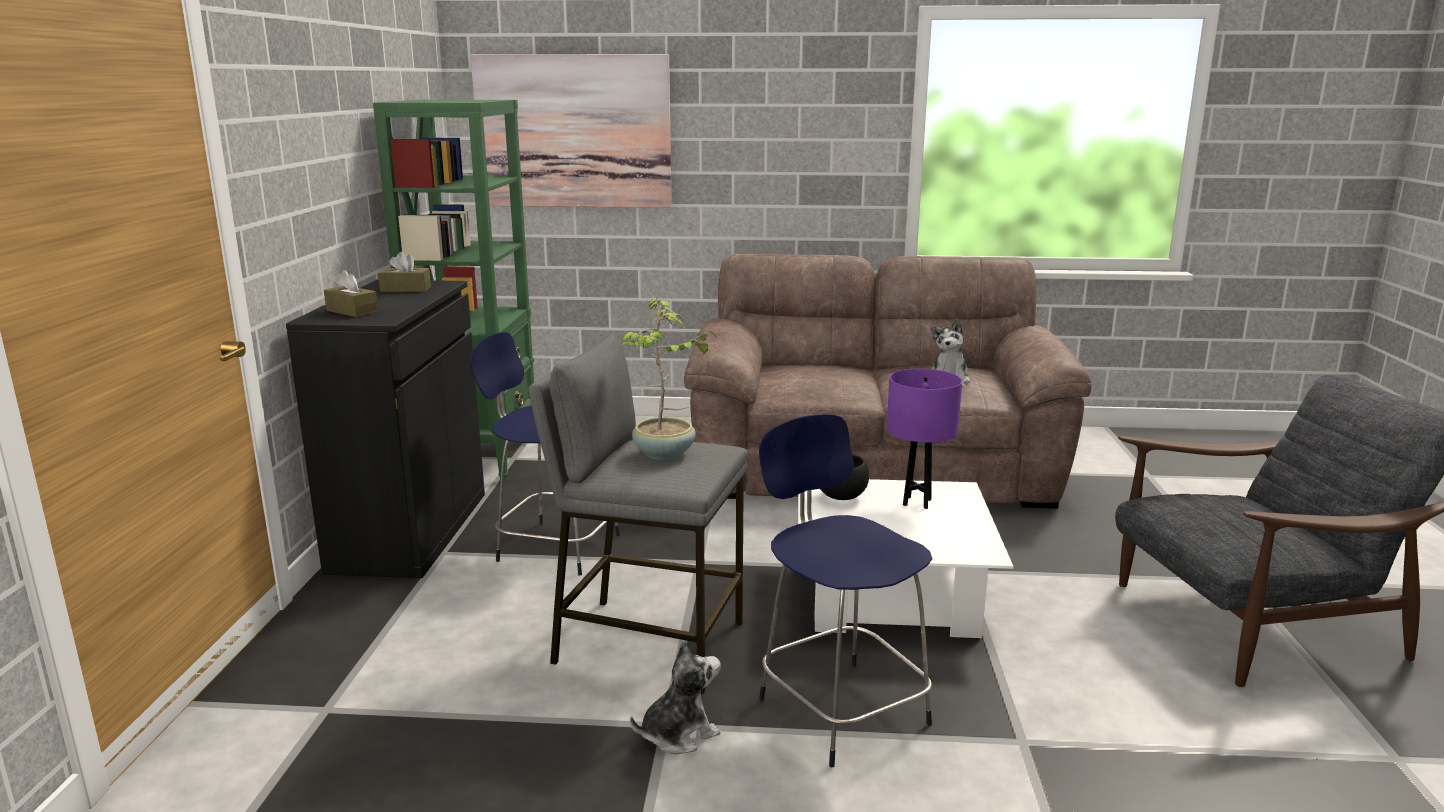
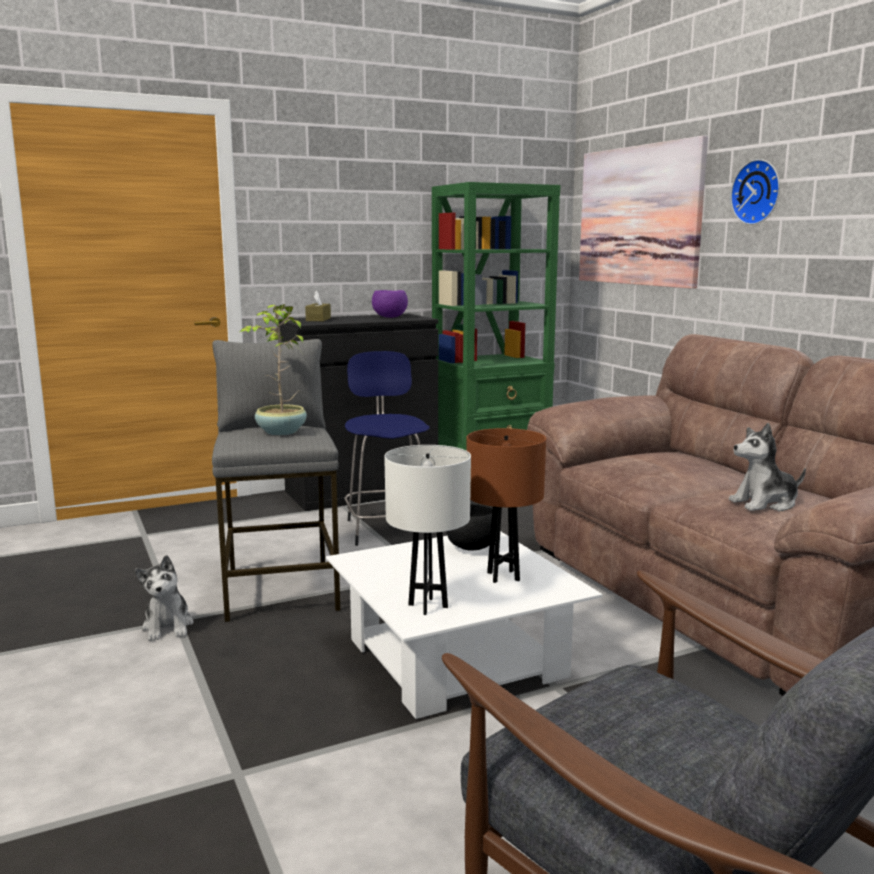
camera: 60 degrees right, 5 degrees down
(405, 289) = (390, 317): brown tissue box -> purple bowl
(678, 734) = (168, 626): plush toy -> plush toy turned 45 degrees clockwise
(740, 114) = (758, 192): none -> wall clock
(839, 708) = (239, 675): blue stool -> none
(917, 502) = (503, 576): purple table lamp -> brown table lamp
(956, 542) = (428, 606): none -> white table lamp

